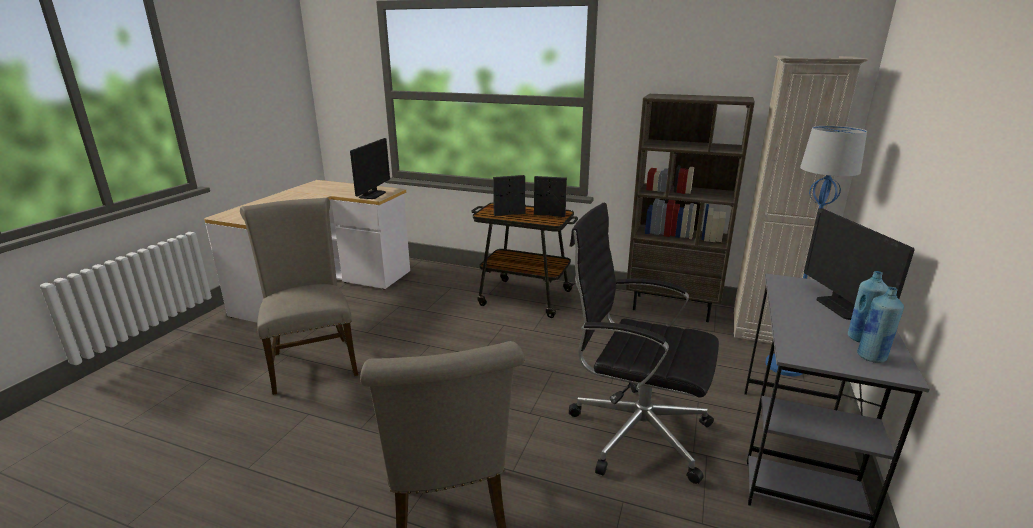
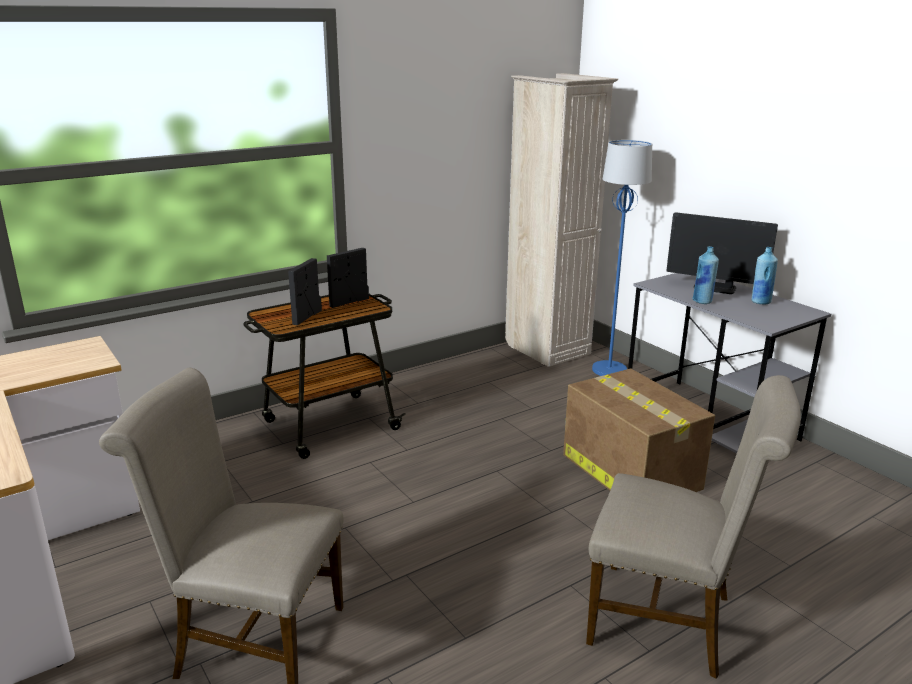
camera: 55 degrees left, 0 degrees up
(372, 195) = (76, 361): monitor -> none
(635, 431) = (629, 471): black office chair -> cardboard box
(672, 307) = (467, 366): brown bookcase -> none
(871, 357) = (786, 309): blue bottle -> blue bottle (702, 301)

